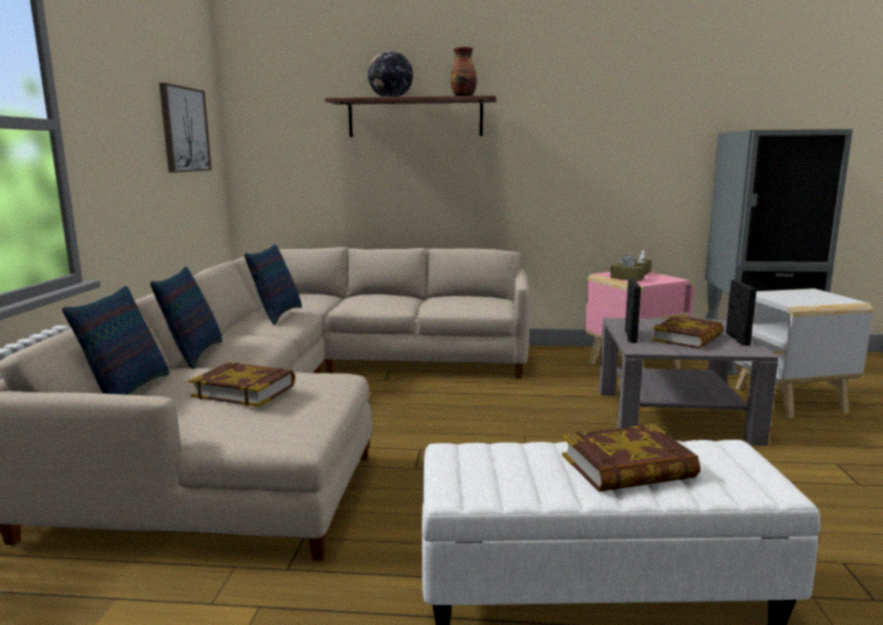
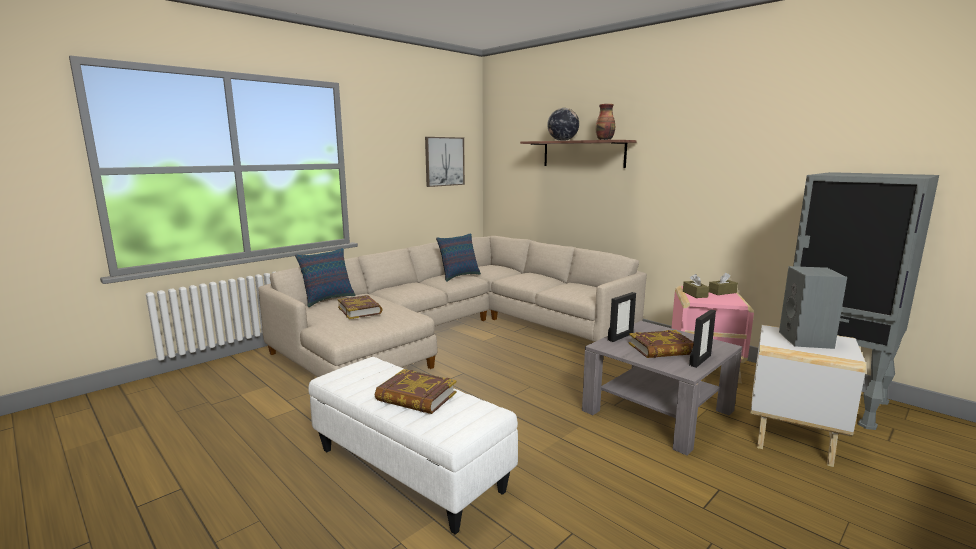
camera: 40 degrees right, 0 degrees up
(194, 355) = (384, 289): blue pillow -> none
(800, 296) = (807, 340): none -> grey speaker

